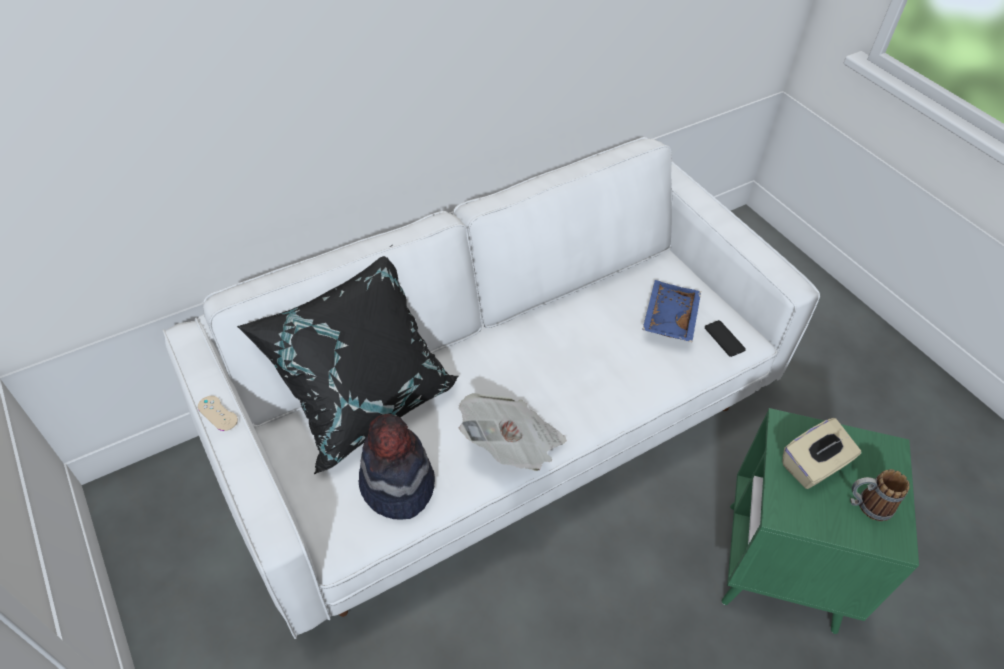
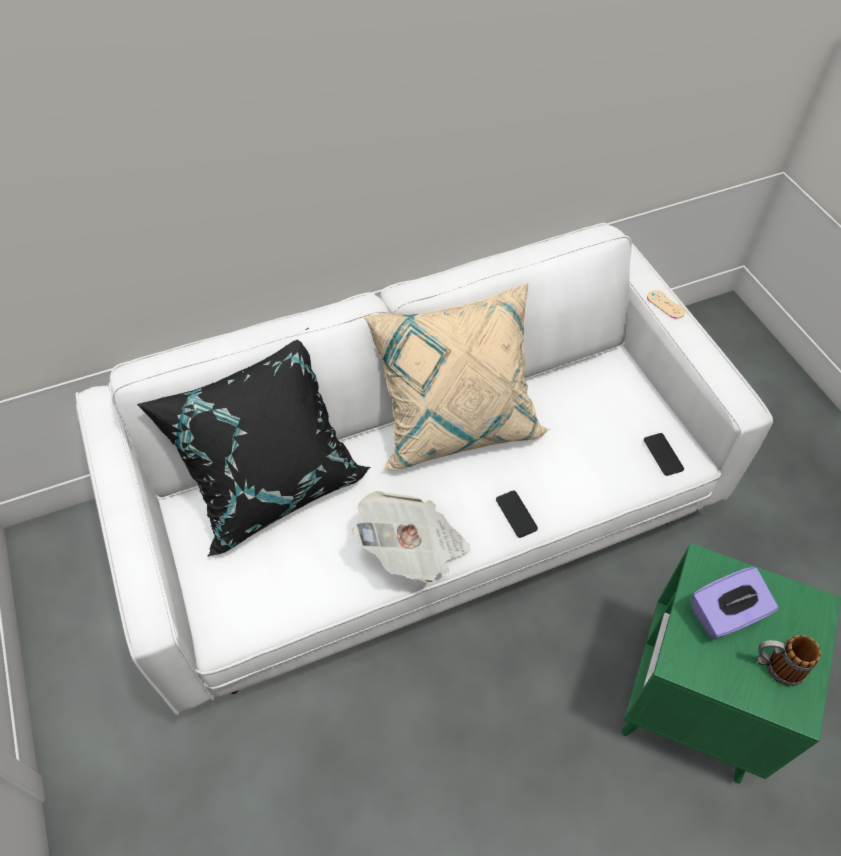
camera: 10 degrees right, 5 degrees up
(217, 413) = (114, 488): beige game controller -> beige game controller (665, 304)
(397, 485) = (288, 578): hat -> none
(530, 327) = (456, 420): none -> beige pillow
(602, 404) = (516, 514): none -> phone
(668, 318) = (606, 424): blue tray -> none
(813, 466) = (725, 615): beige tissue box -> purple tissue box

